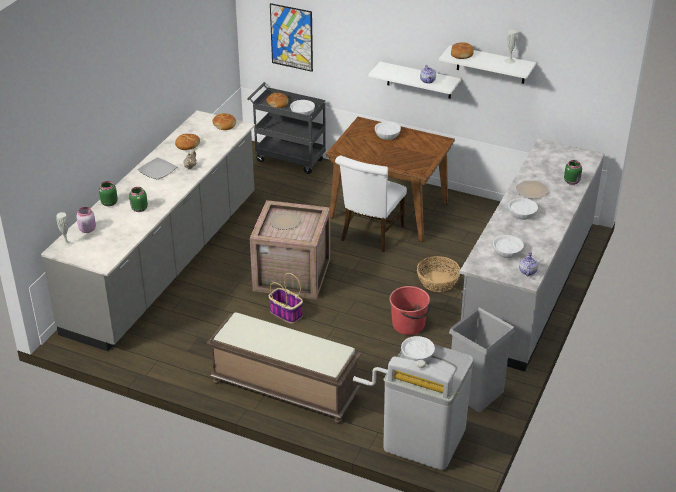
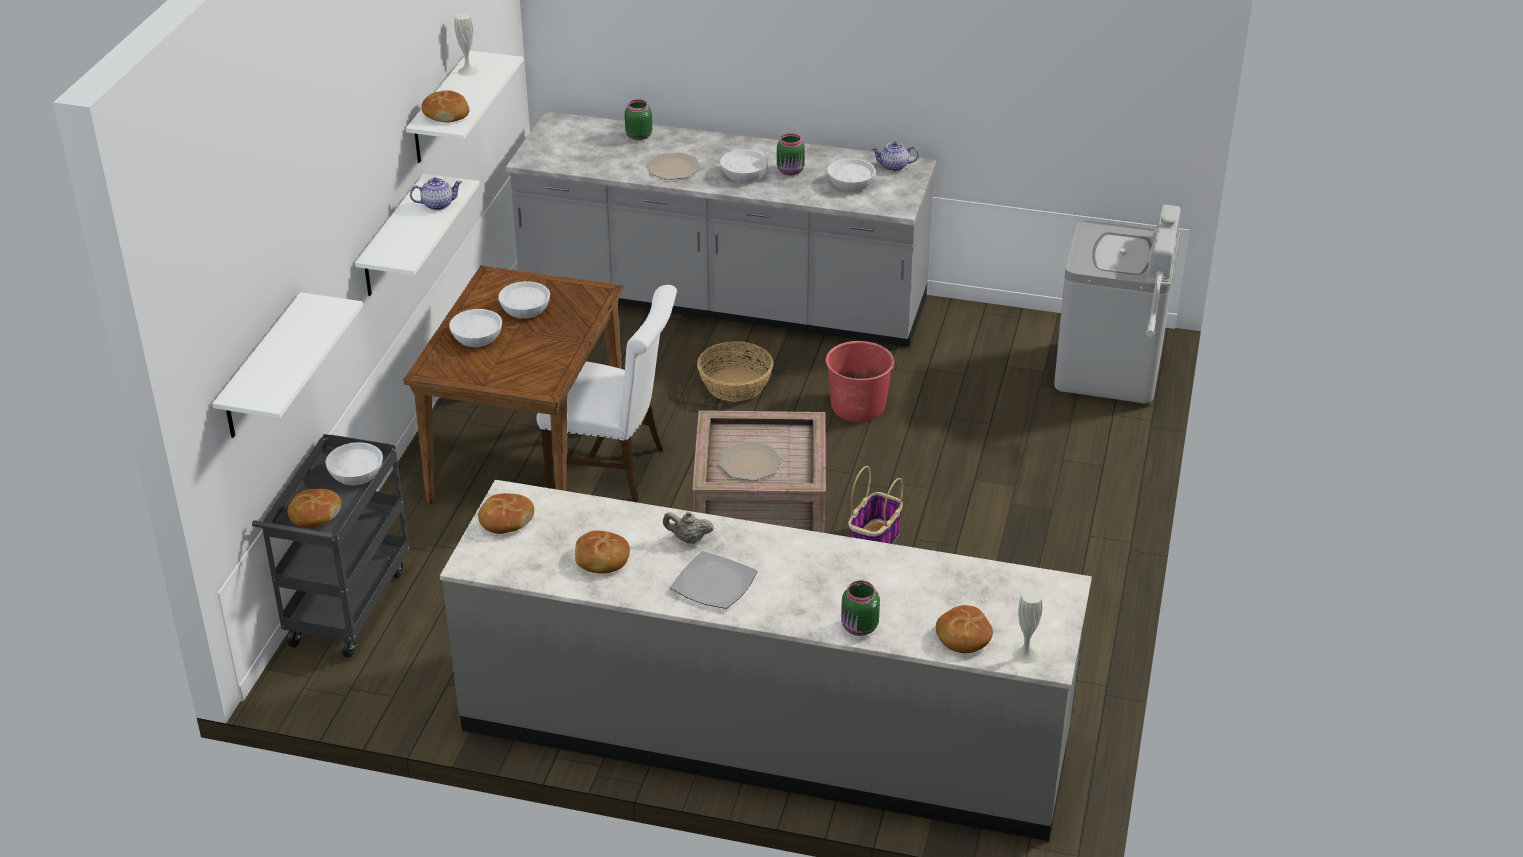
camera: 100 degrees left, 0 degrees up
(87, 229) = (963, 636): pink jar -> bread
(139, 209) = (867, 580): green jar -> green jar (791, 171)
(283, 389) = (1066, 517): brown bench -> none
(291, 37) = (262, 368): picture -> white shelf
(417, 355) = (1099, 263): white bowl -> white bowl (526, 309)
(475, 392) = (988, 336): grey trash can -> none

